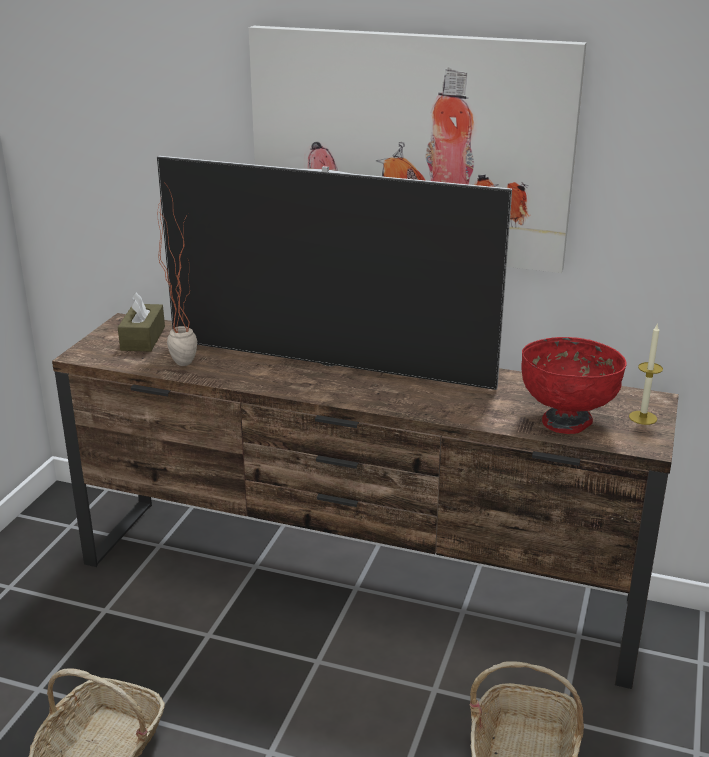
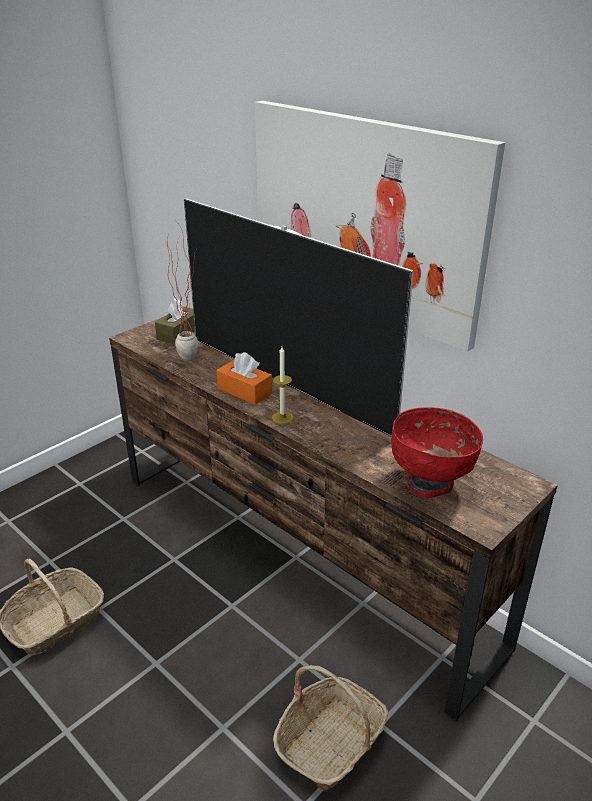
camera: 25 degrees right, 5 degrees up
(287, 381) = (244, 391): none -> orange tissue box
(643, 417) = (502, 499): candle -> candle (282, 417)

